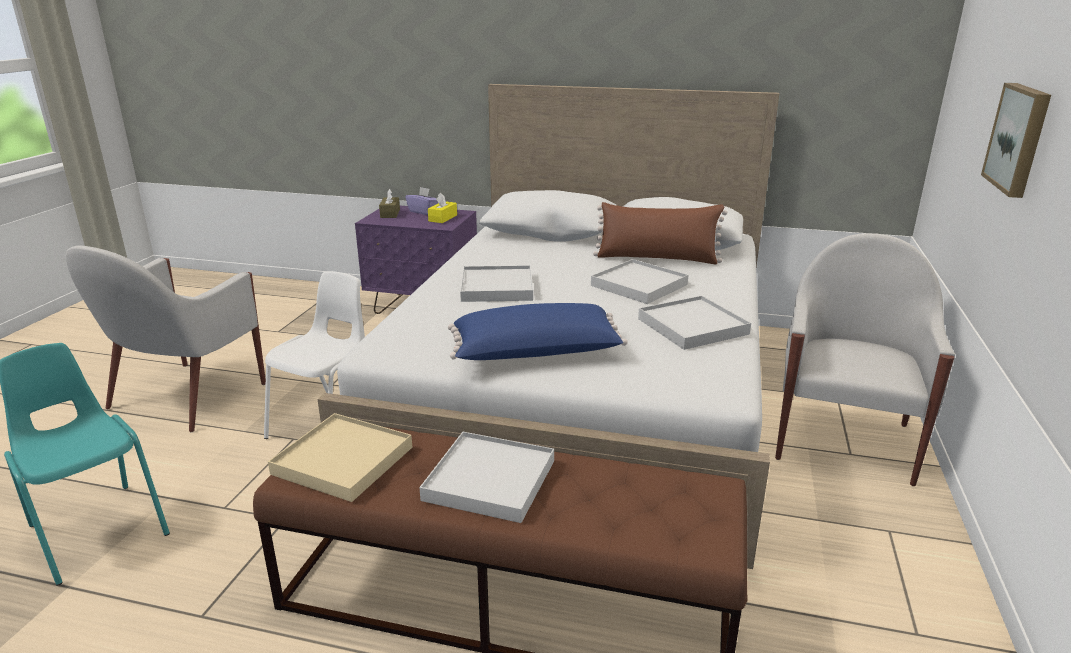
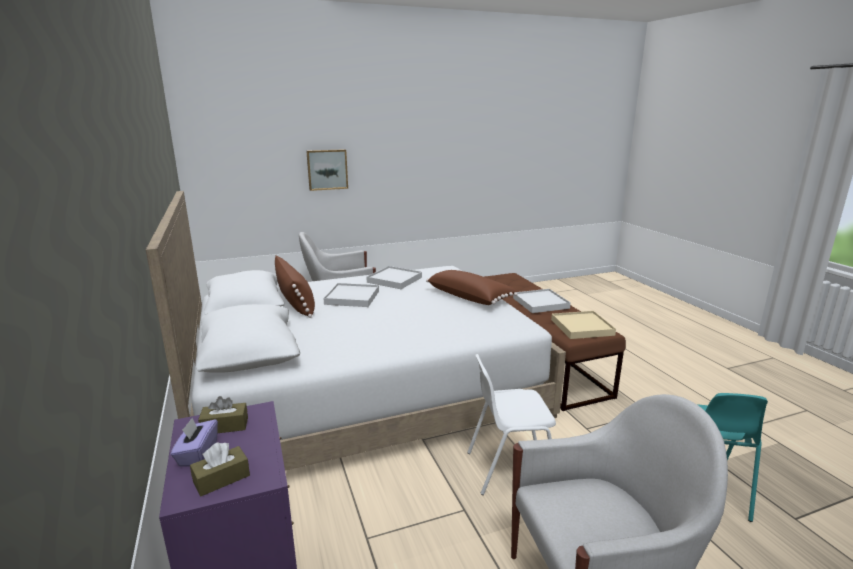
camera: 125 degrees left, 5 degrees down
(443, 218) = (225, 426): yellow tissue box -> brown tissue box
(497, 287) = (404, 327): white tray -> none
(536, 354) = (470, 297): blue pillow -> brown pillow

